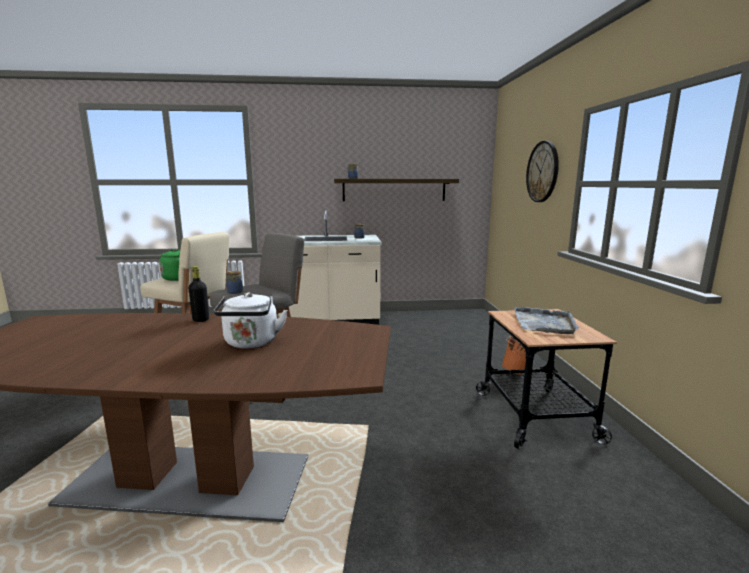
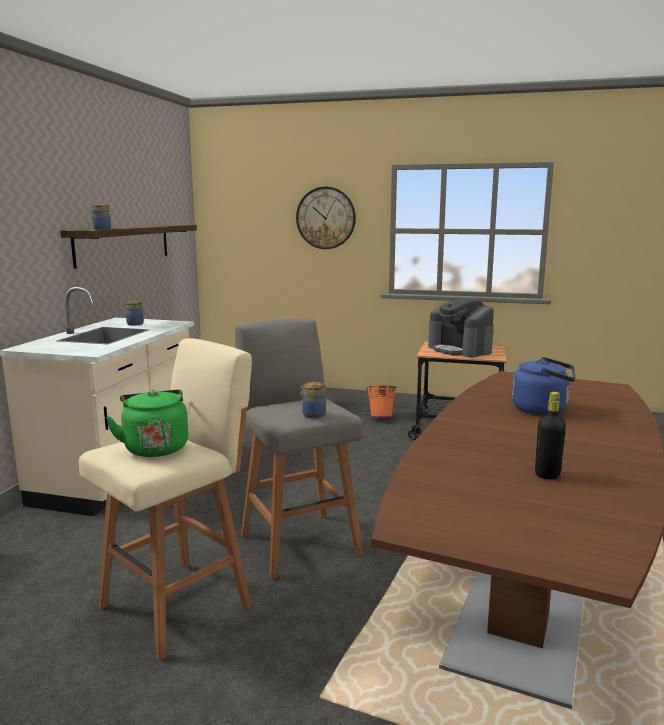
camera: 70 degrees left, 0 degrees up
(201, 319) = (455, 427): black bottle -> black bottle (547, 475)
(251, 343) = (543, 409): white kettle -> blue kettle
(545, 323) = (460, 349): grey tray -> coffee machine

